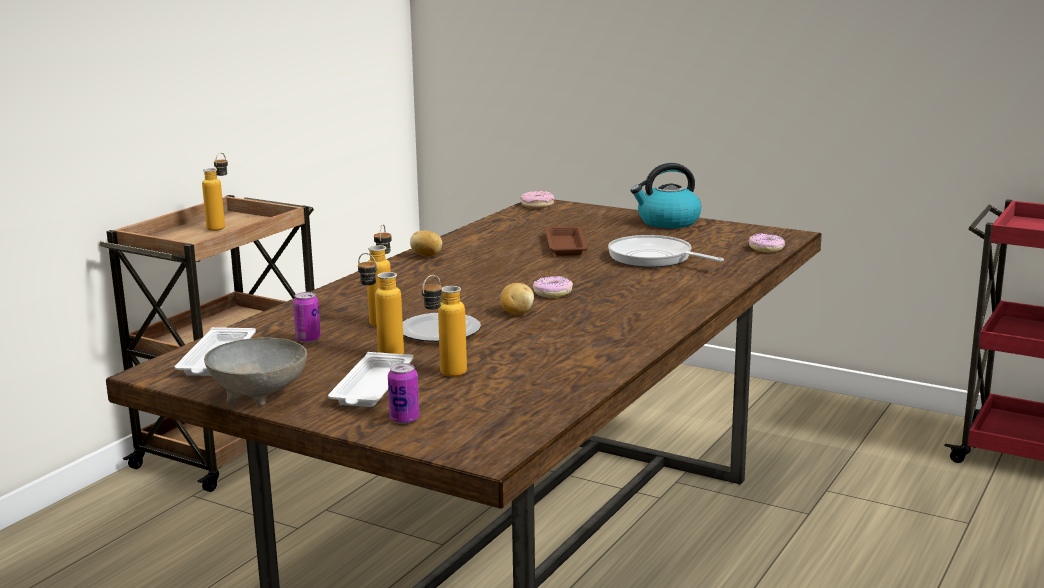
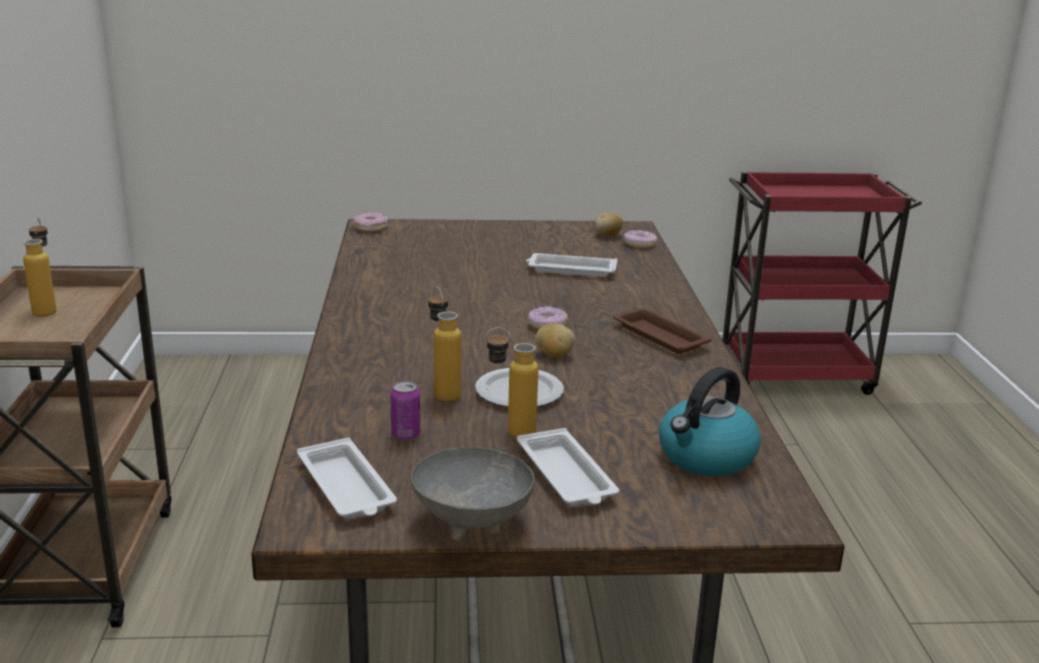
camera: 35 degrees left, 5 degrees up
(404, 419) = (658, 504): can -> none
(427, 256) = (359, 305): potato -> potato (607, 235)
(445, 376) = (609, 442): bottle -> none
(565, 245) = (471, 269): brown tray -> brown tray (658, 336)
(654, 258) = (570, 270): frying pan -> white tray
(667, 222) = (518, 229): kettle -> kettle (706, 457)

